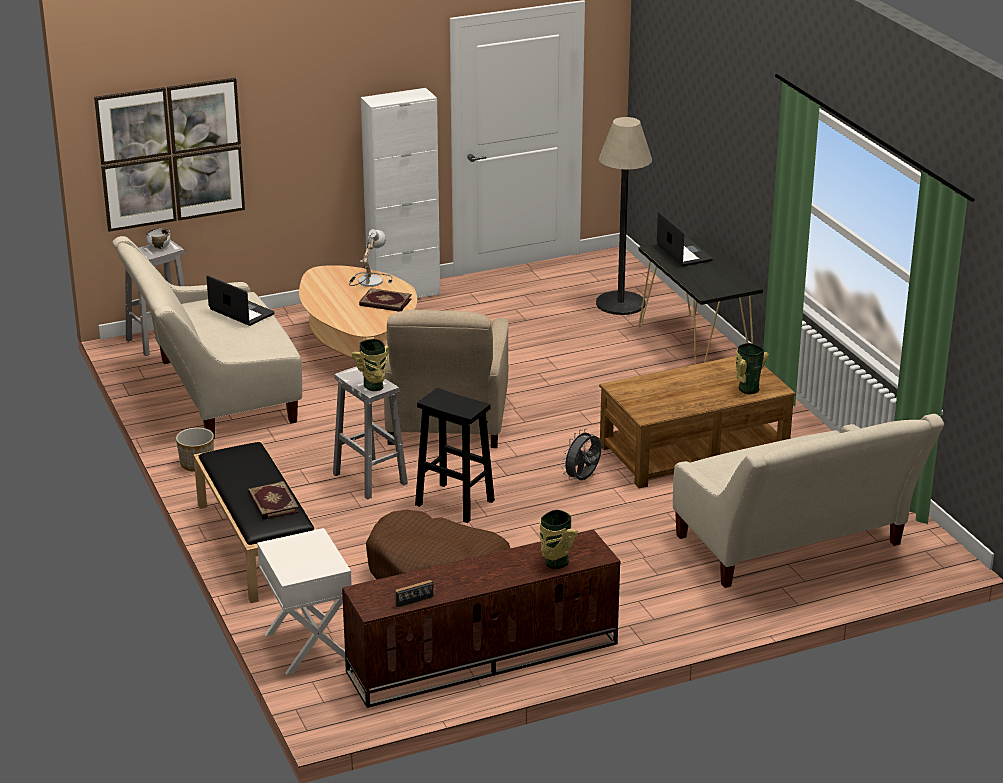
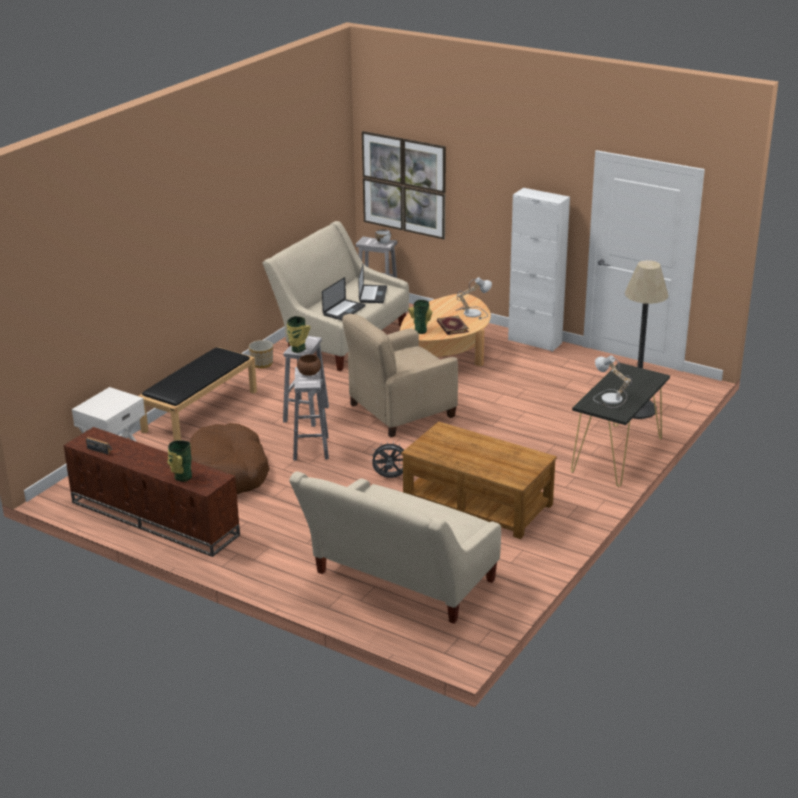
camera: 55 degrees right, 0 degrees up
(272, 503) = (184, 383): book -> none
(446, 399) = (309, 373): none -> brown bowl
(453, 502) = (310, 448): black stool -> white stool
(684, 253) = (634, 379): laptop -> laptop (344, 311)
(708, 279) = (609, 399): none -> table lamp
(747, 388) = (502, 471): vase -> vase (421, 330)

